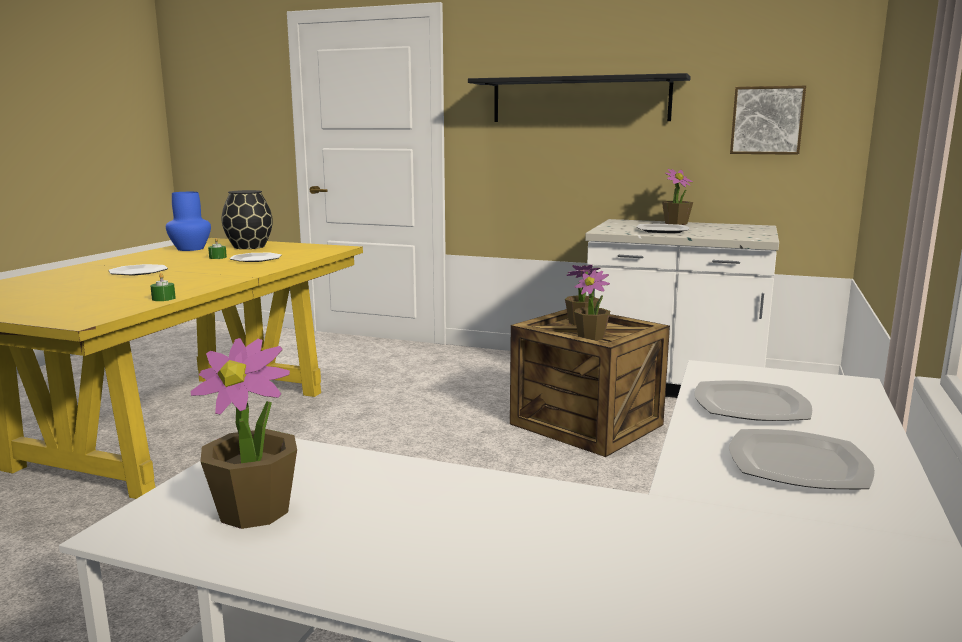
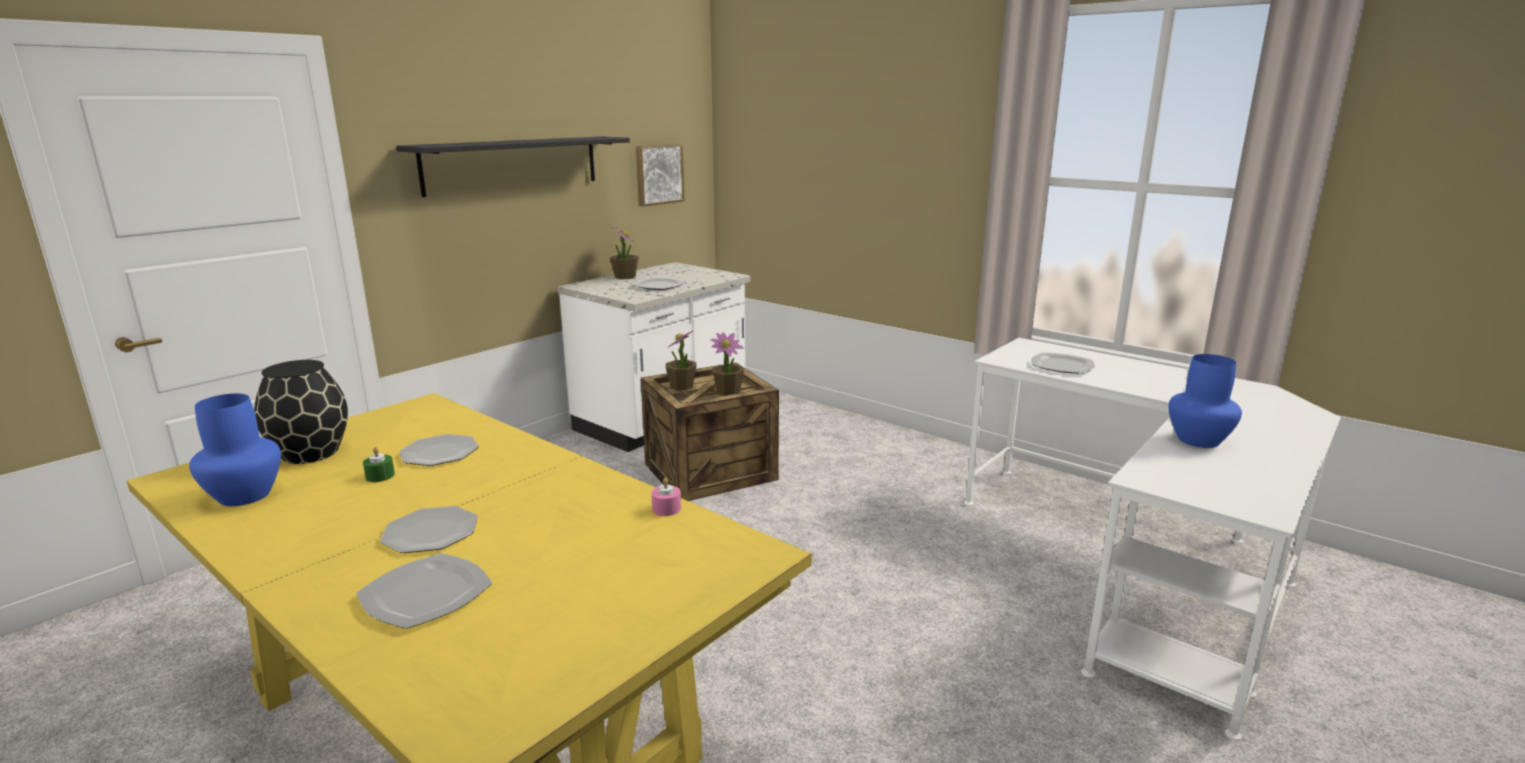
camera: 70 degrees left, 5 degrees up
(163, 298) = (666, 509): green candle -> pink candle
(255, 511) = (1231, 483): potted plant -> none
(448, 496) = (1197, 440): none -> blue vase
(799, 464) = (1140, 375): plate -> plate (426, 593)

